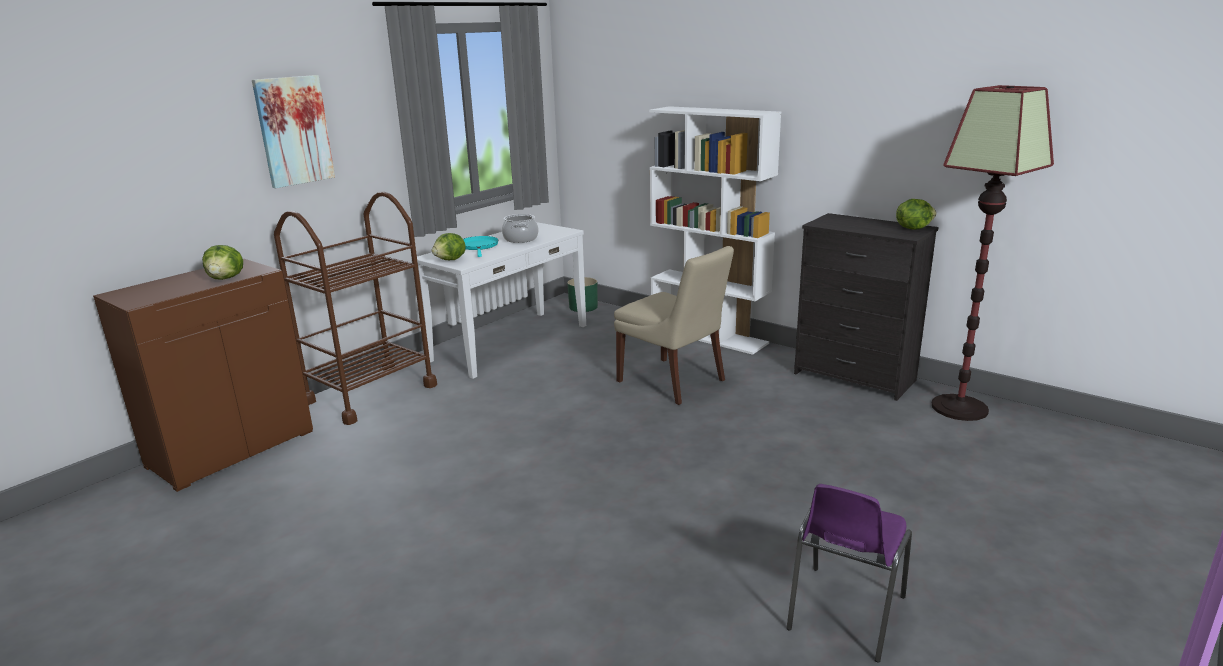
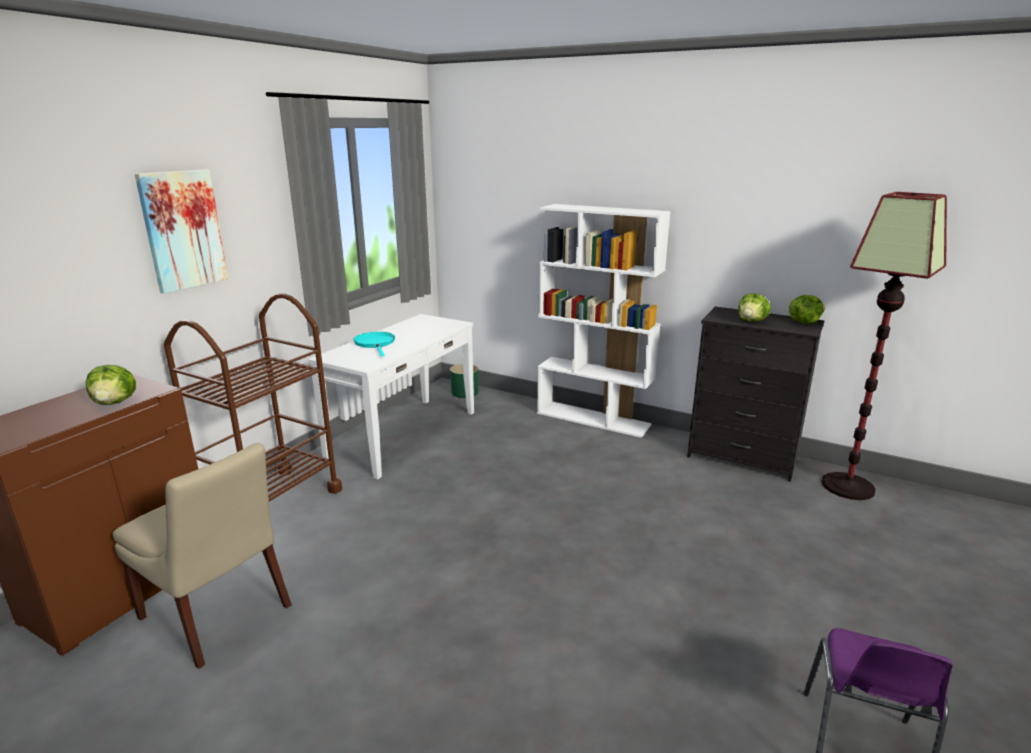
camera: 10 degrees left, 0 degrees up
(451, 260) = (352, 360): lettuce -> lettuce (752, 321)
(520, 239) = (414, 334): cooking pot -> none
(673, 382) = (579, 472): beige chair -> beige chair (218, 614)

